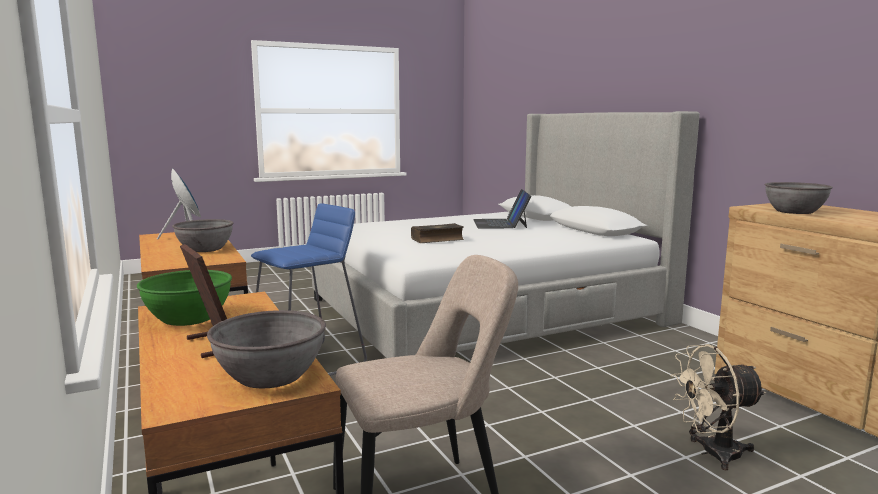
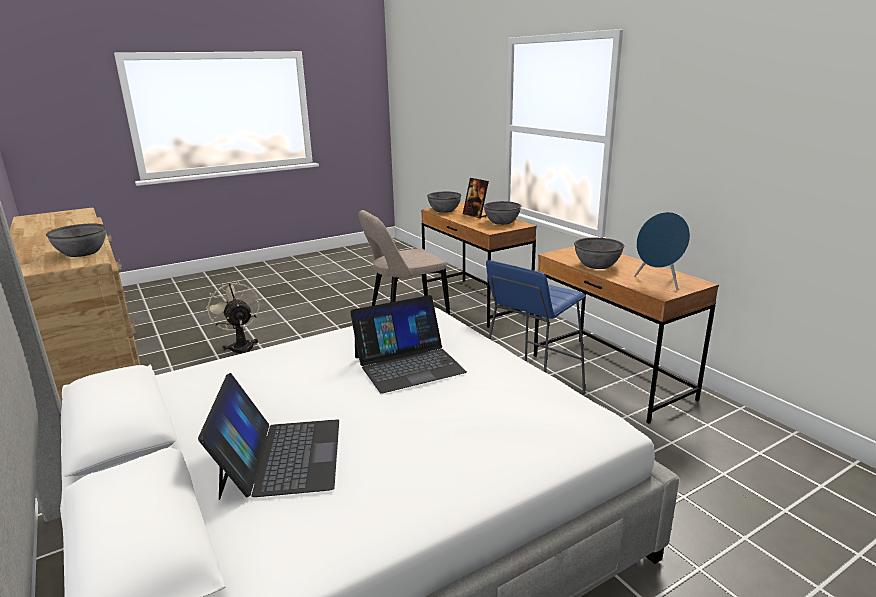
camera: 175 degrees right, 10 degrees up
(188, 318) = (502, 222): green bowl -> grey bowl
(437, 239) = (408, 364): book -> laptop
(712, 453) = (241, 347): beige fan -> beige fan turned 105 degrees counterclockwise

